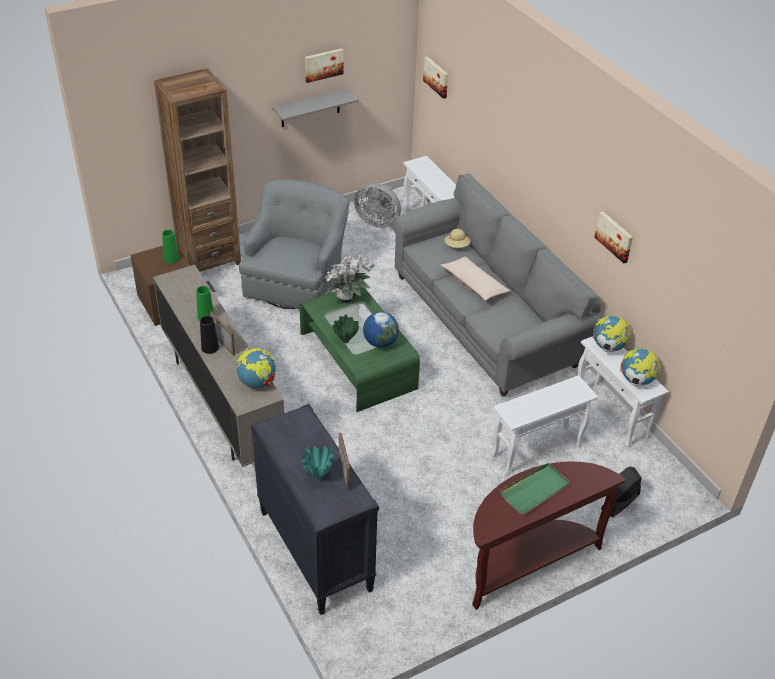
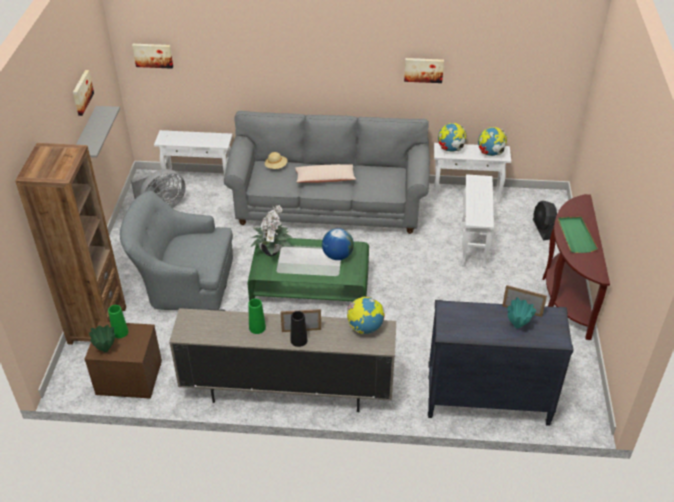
camera: 55 degrees left, 0 degrees up
(296, 280) = (183, 283): grey armchair -> grey armchair turned 45 degrees counterclockwise
(345, 341) = (319, 274): green vase -> green vase (106, 350)

